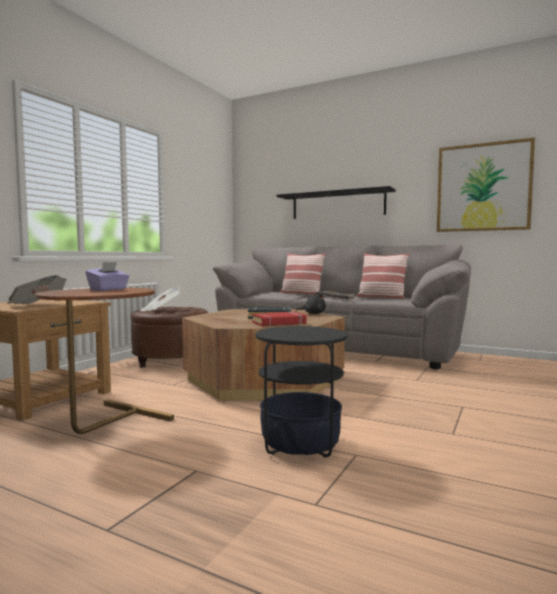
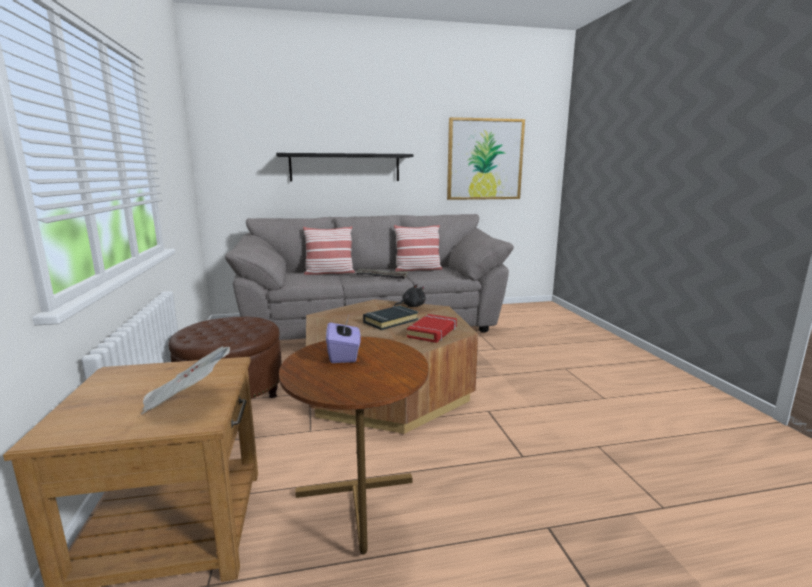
camera: 40 degrees left, 10 degrees up
(160, 310) = (216, 333): newspaper -> none
(300, 445) = (554, 455): black side table -> none

